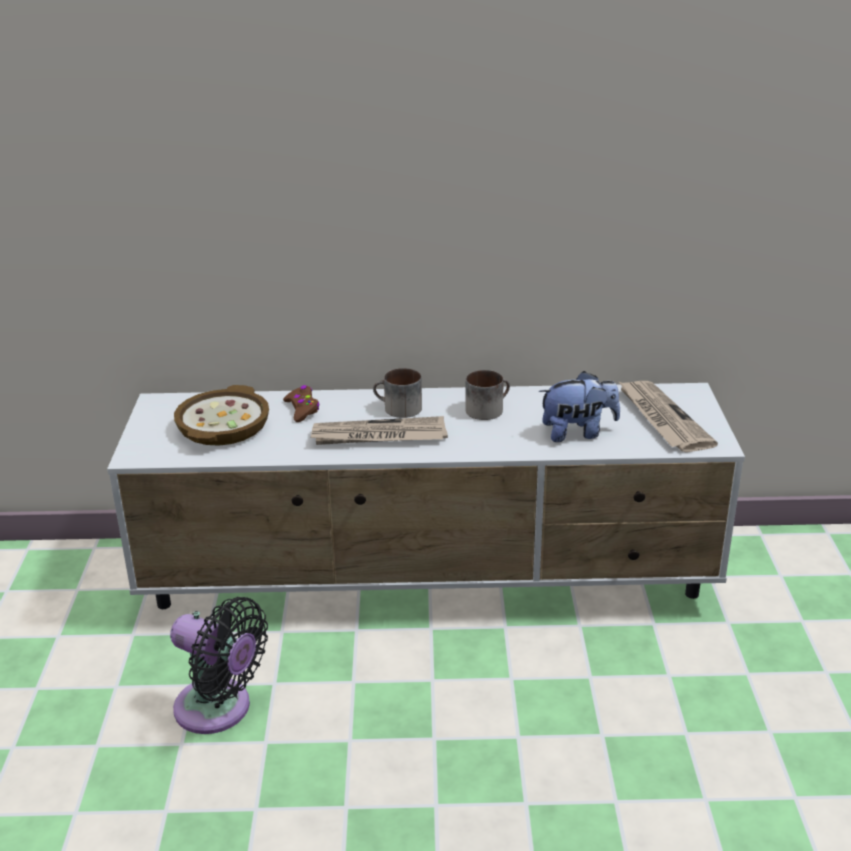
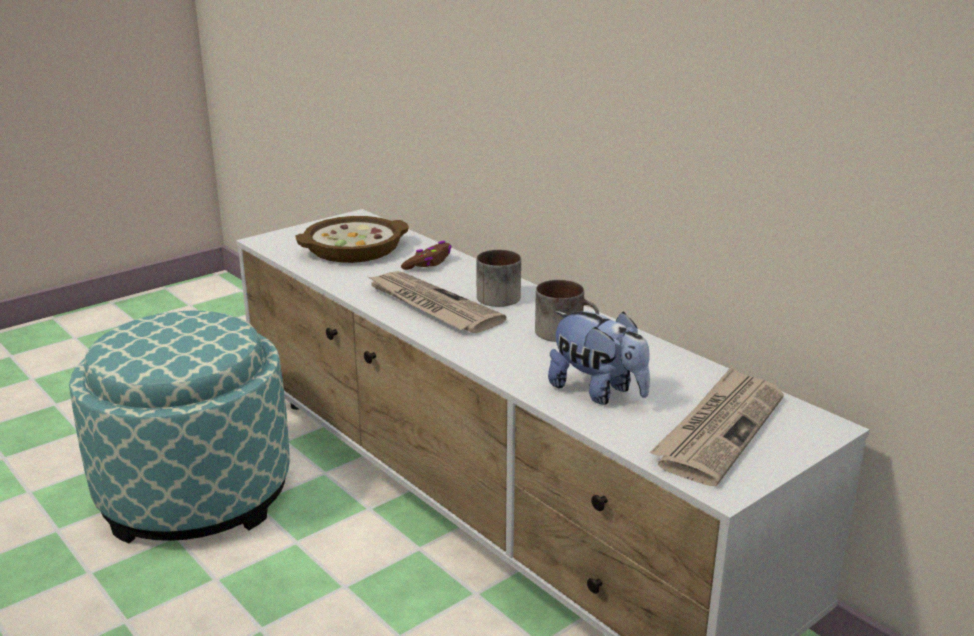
camera: 50 degrees right, 5 degrees down
(219, 710) = (195, 493): black fan -> ottoman

